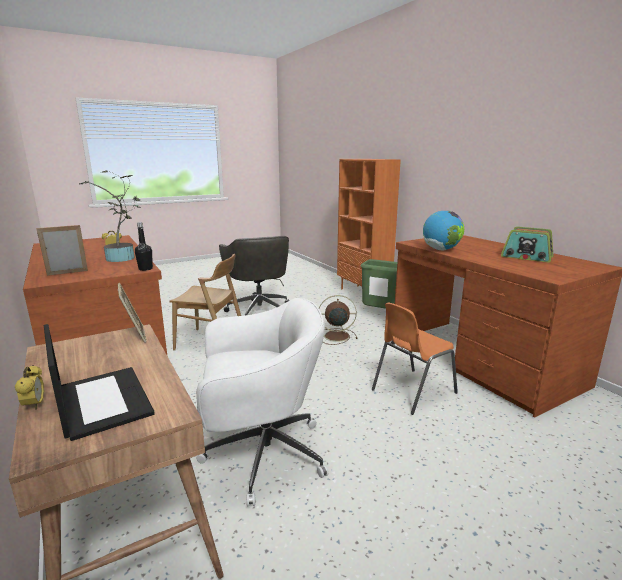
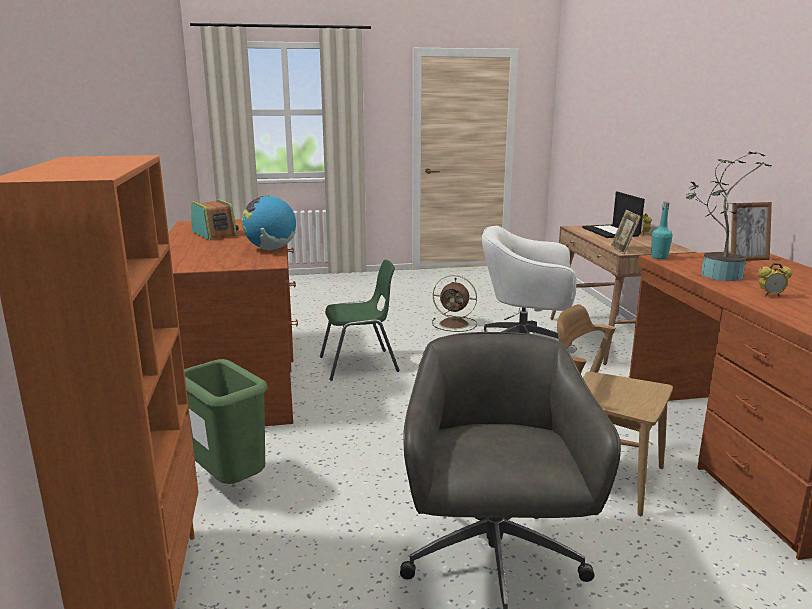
camera: 160 degrees left, 0 degrees up
(145, 269) = (659, 257): black bottle -> turquoise bottle
(335, 336) = (374, 445): brown fan -> brown fan (455, 324)
(412, 391) = (360, 364): orange chair -> green chair

